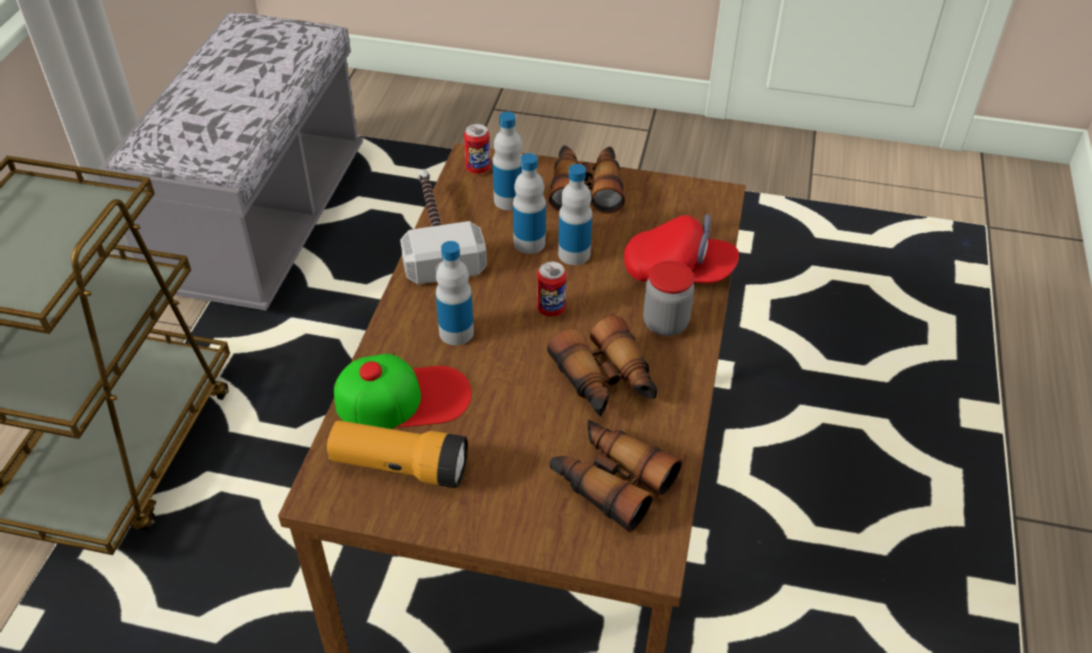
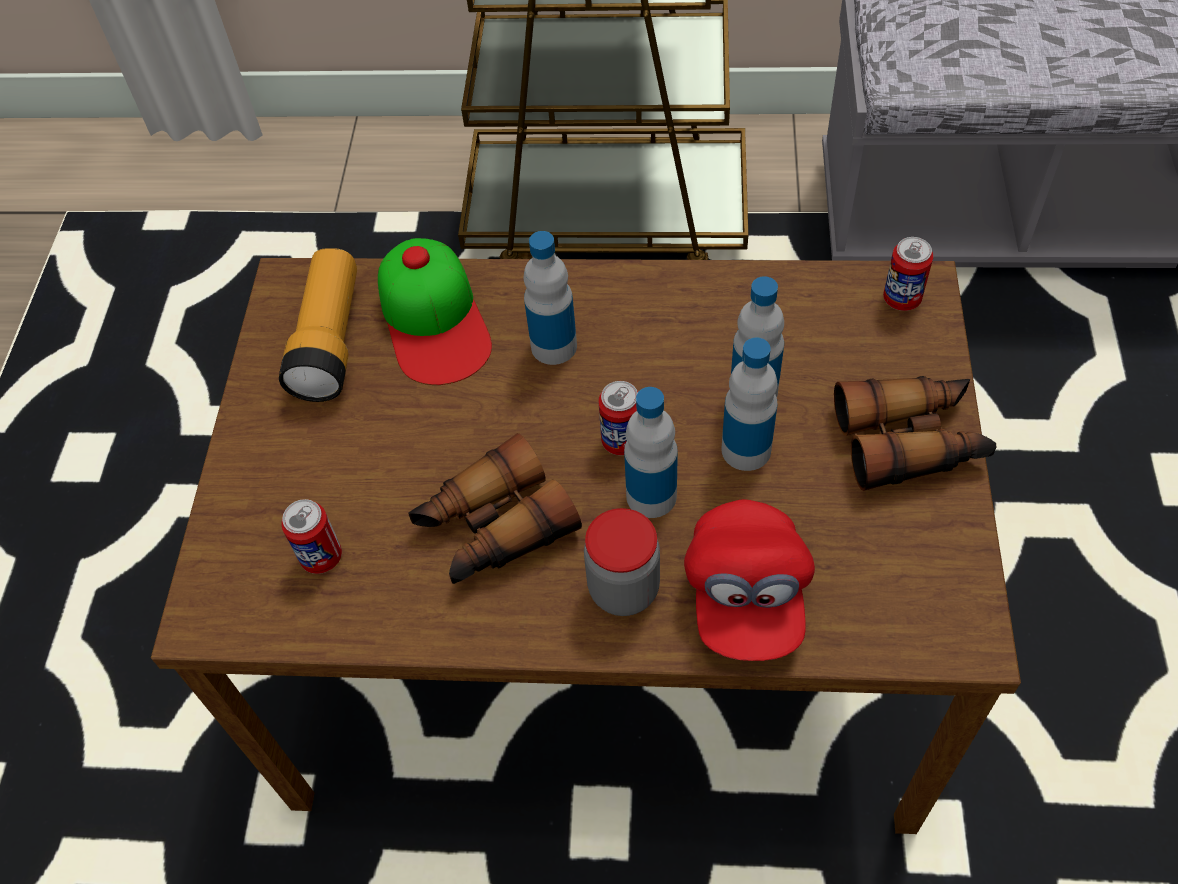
camera: 85 degrees right, 10 degrees up
(436, 233) = (740, 283): hammer -> none
(509, 200) = (841, 349): bottle -> bottle (651, 496)
(610, 481) = (321, 557): binoculars -> can

